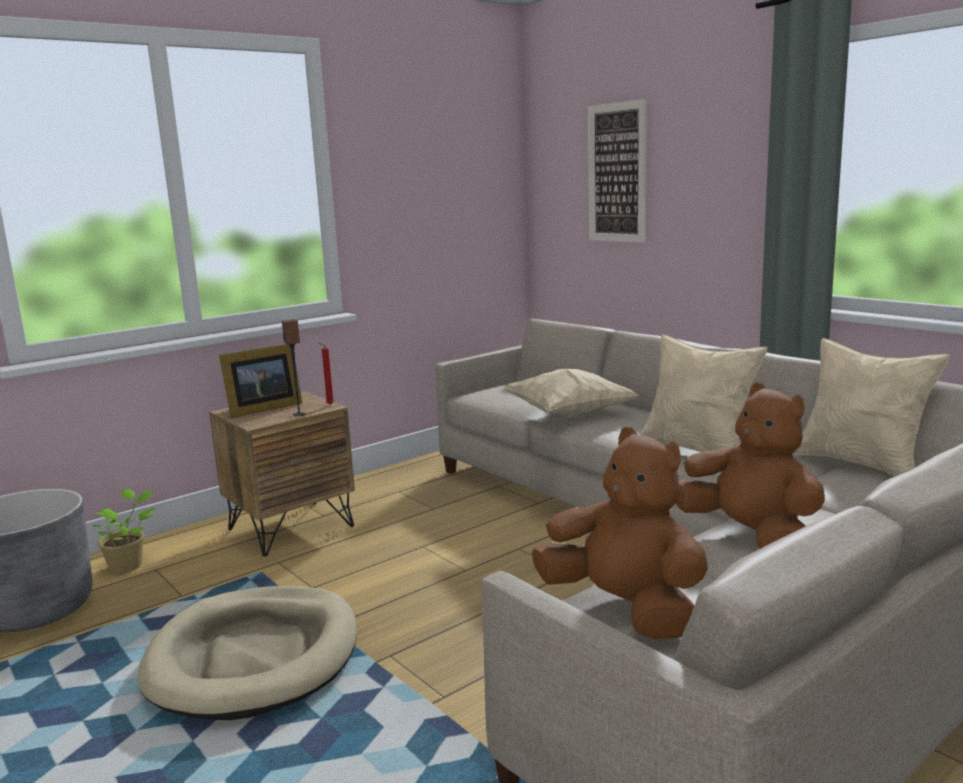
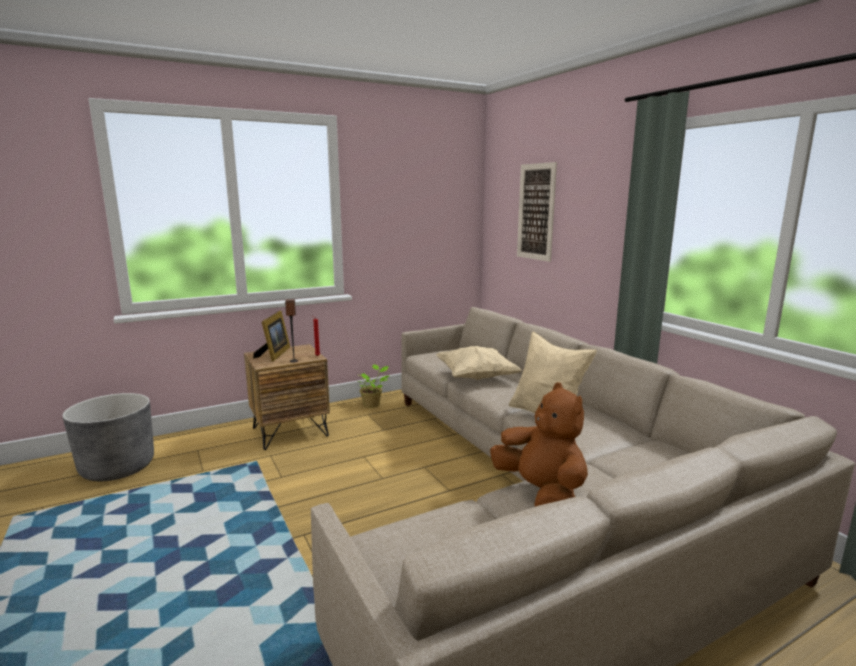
camera: 10 degrees right, 0 degrees up
(128, 565) = (184, 445): potted plant -> potted plant (372, 404)
(255, 657) = (222, 521): beige dog bed -> none
(261, 409) = (274, 354): picture frame -> picture frame turned 60 degrees counterclockwise
(624, 609) = (416, 541): brown plush toy -> none
(861, 464) = (660, 443): beige pillow -> none

